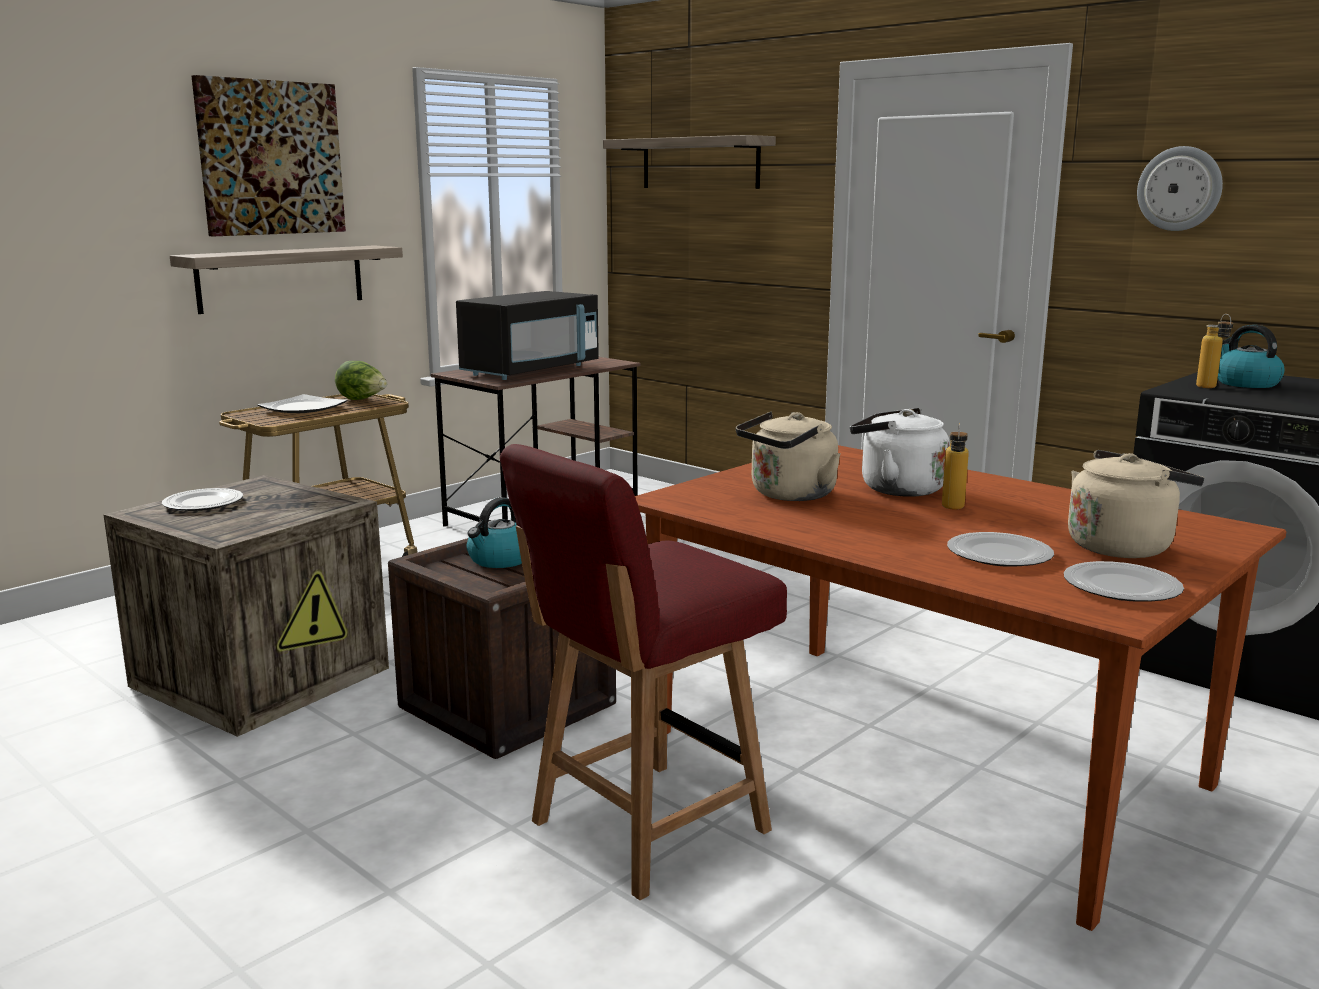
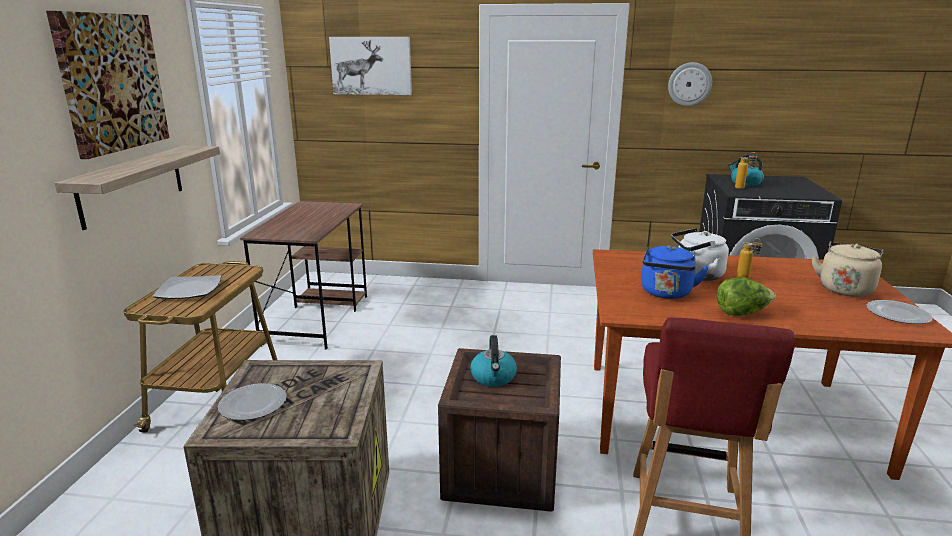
camera: 35 degrees left, 5 degrees up
(362, 400) = (218, 271): lettuce -> lettuce (741, 313)
(531, 371) = (310, 223): black microwave -> none
(700, 163) = (371, 65): shelf -> picture
(789, 495) = (666, 294): beige kettle -> blue kettle
(1001, 554) = (824, 308): plate -> none

